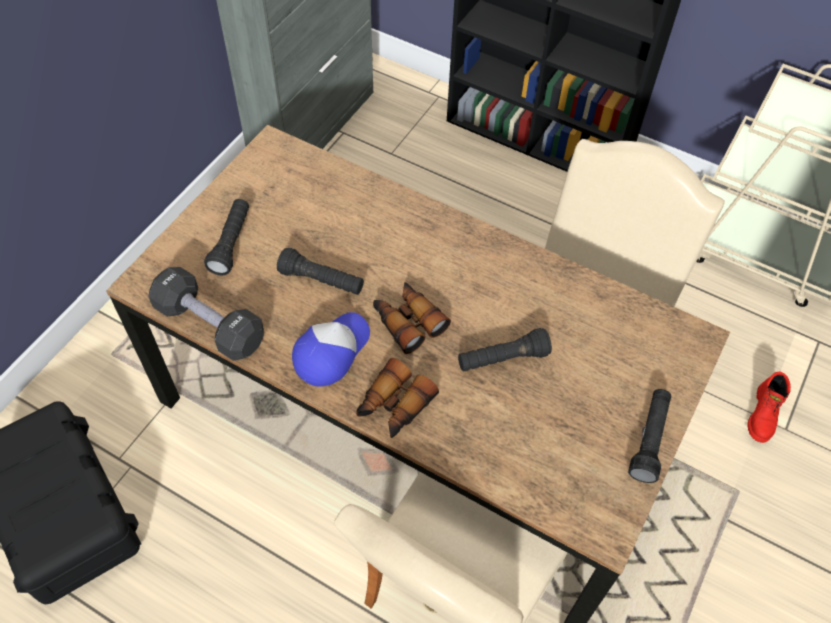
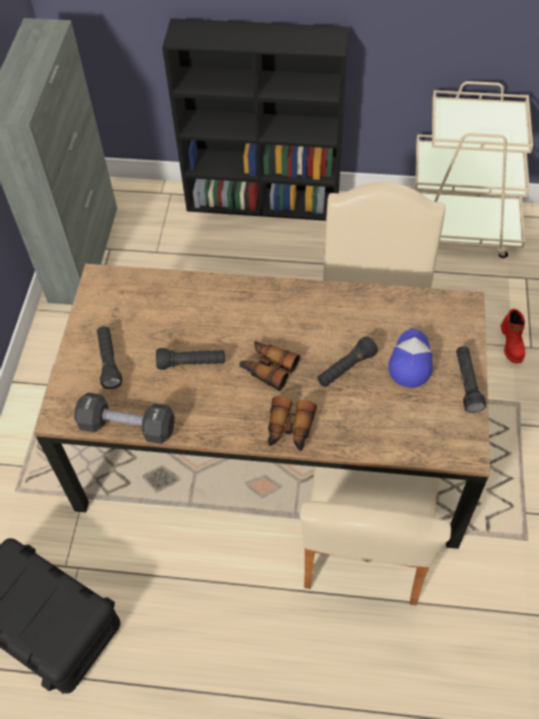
camera: 20 degrees left, 0 degrees up
(331, 351) = (225, 410): cap -> cap (410, 361)

